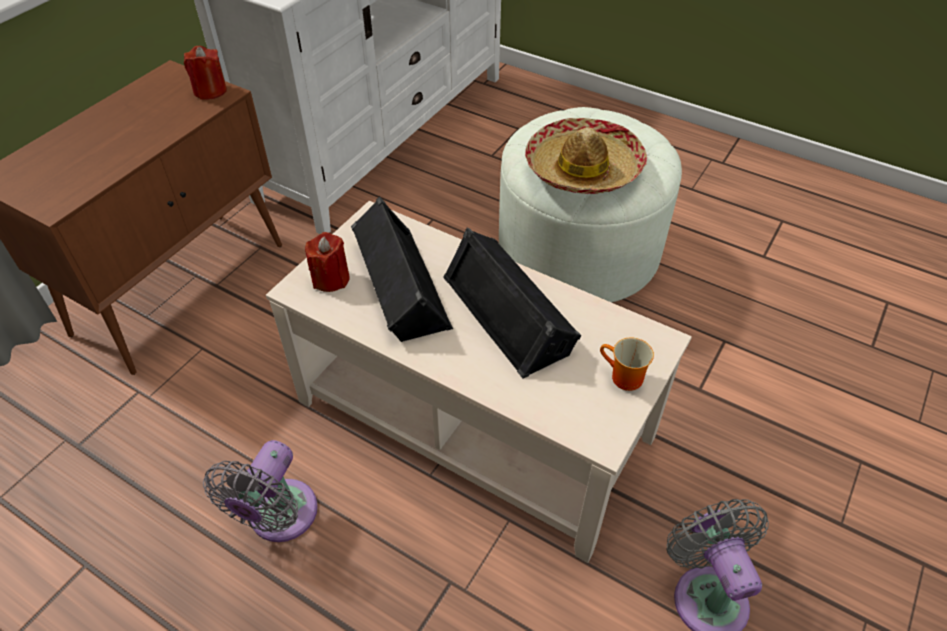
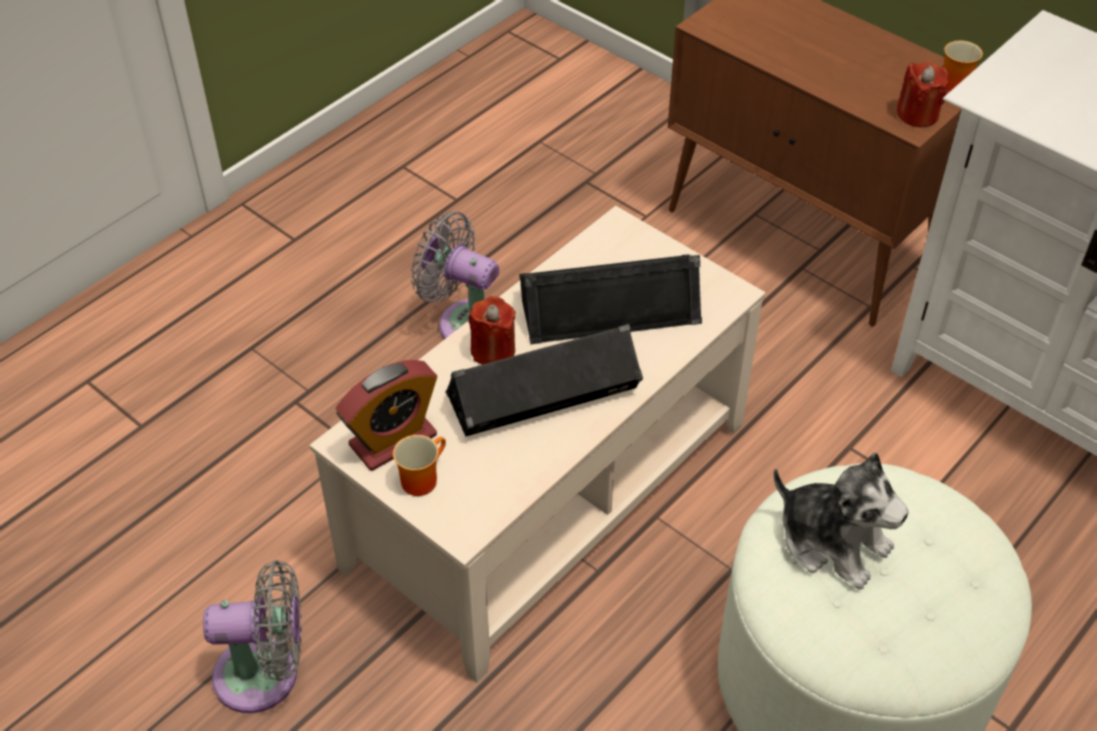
camera: 100 degrees right, 0 degrees up
(169, 76) = (953, 81): none -> mug
(331, 279) = (628, 253): red candle -> red candle (493, 350)
(583, 169) = (832, 542): hat -> plush toy
(589, 406) = (393, 440): none -> alarm clock

